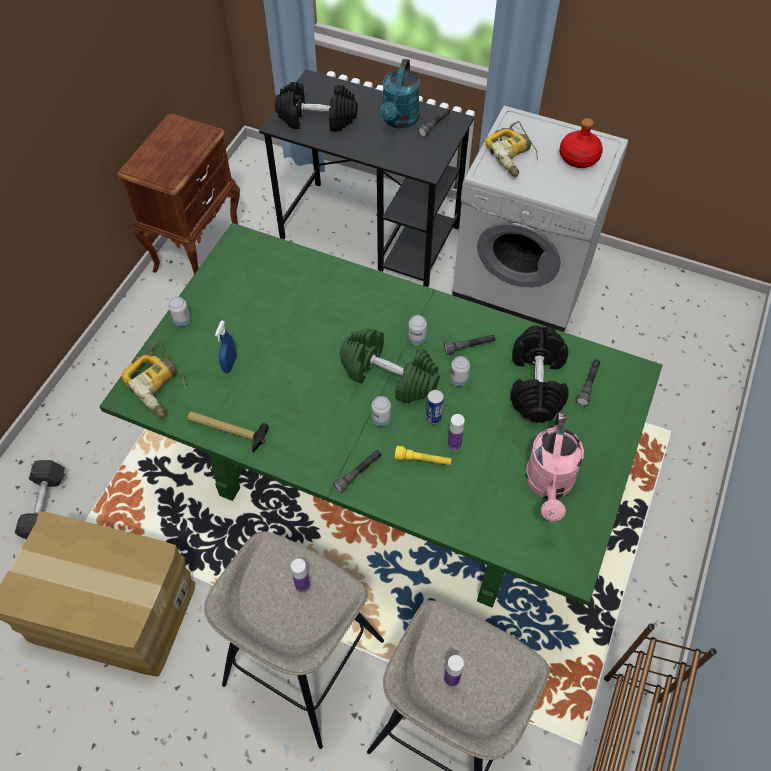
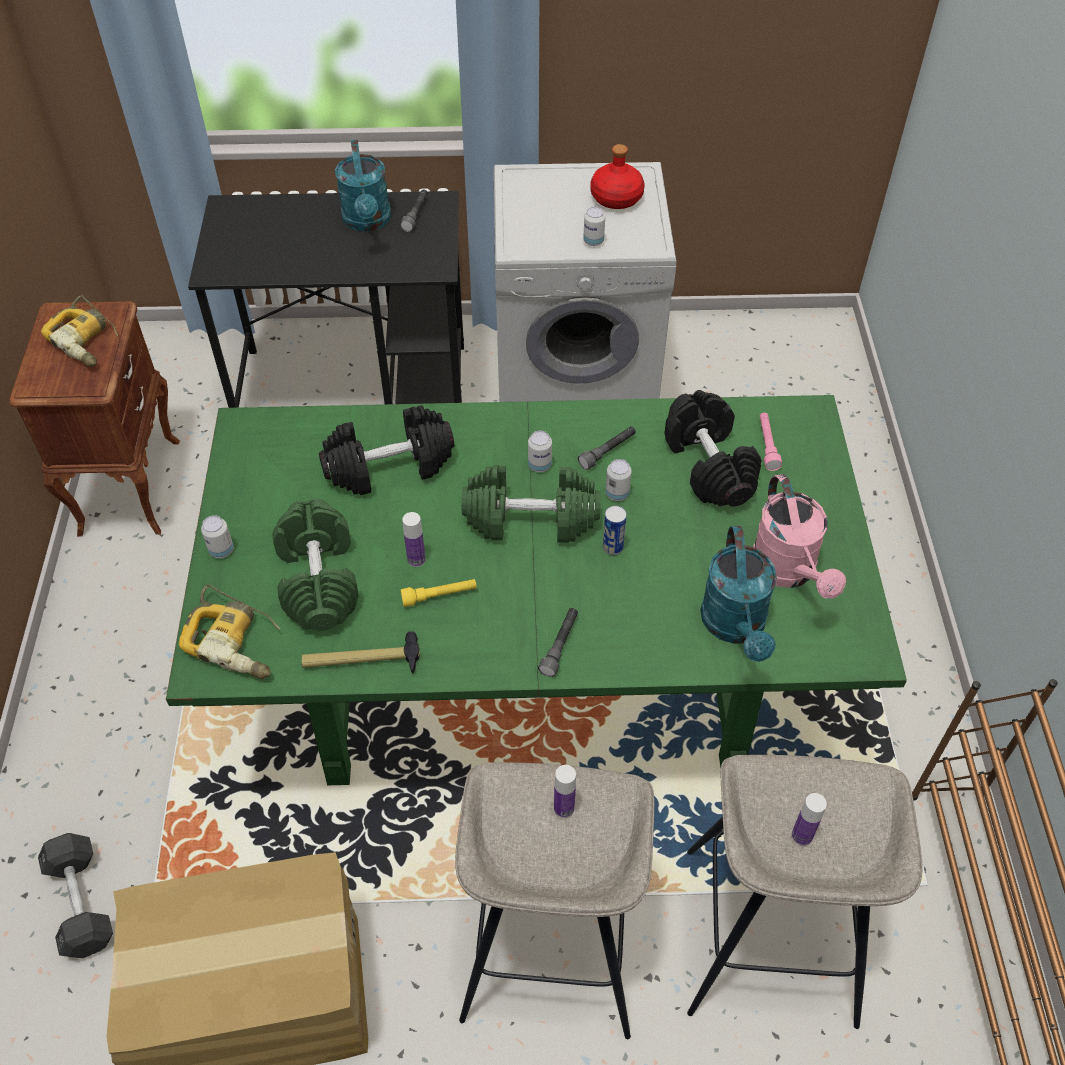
camera: 25 degrees left, 5 degrees down
(230, 364) = (318, 580): blue spray bottle -> green dumbbell
(317, 119) = (259, 251): black dumbbell -> black dumbbell (389, 467)
(381, 419) = (551, 573): can -> can (593, 241)
(423, 460) = (628, 600): yellow flashlight -> yellow flashlight (439, 596)
(454, 445) = (655, 569): bottle -> bottle (416, 559)
(487, 510) = (736, 627): none -> turquoise watering can
(513, 155) = (539, 217): power drill -> power drill (87, 339)
(588, 385) = (767, 445): grey flashlight -> pink flashlight

